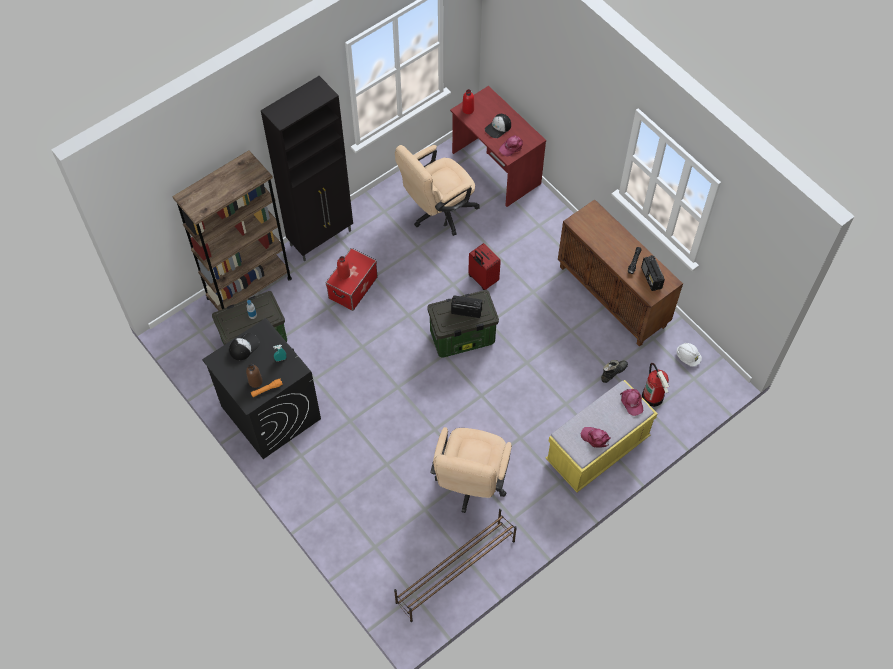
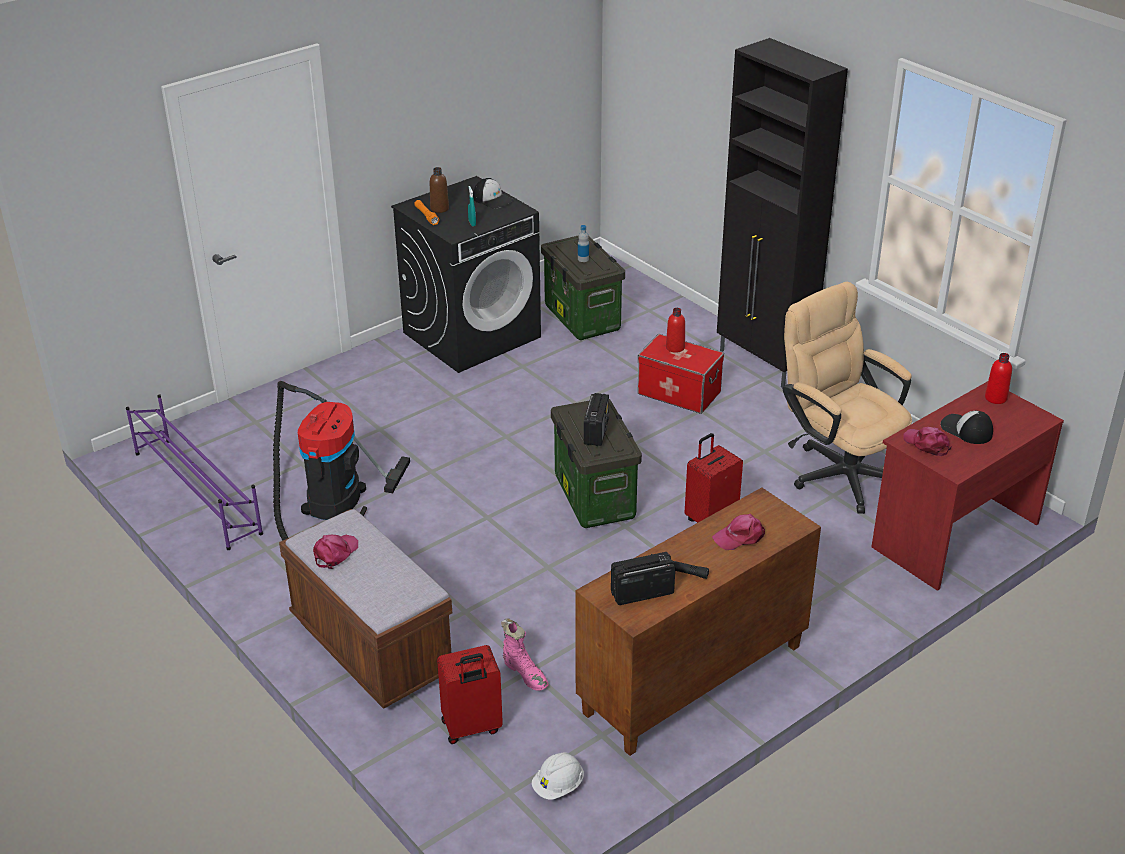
camera: 90 degrees right, 25 degrees down
(249, 288) = (668, 310): brown bookcase -> none
(455, 571) = (197, 492): brown shoe rack -> purple shoe rack
(470, 484) = (333, 506): beige office chair -> vacuum cleaner
(597, 449) = (371, 648): yellow bench -> brown bench
(613, 373) = (525, 674): black boot -> pink boot
(631, 402) = (399, 599): pink cap -> pink cap (740, 537)
(653, 397) = (471, 728): fire extinguisher -> red suitcase

